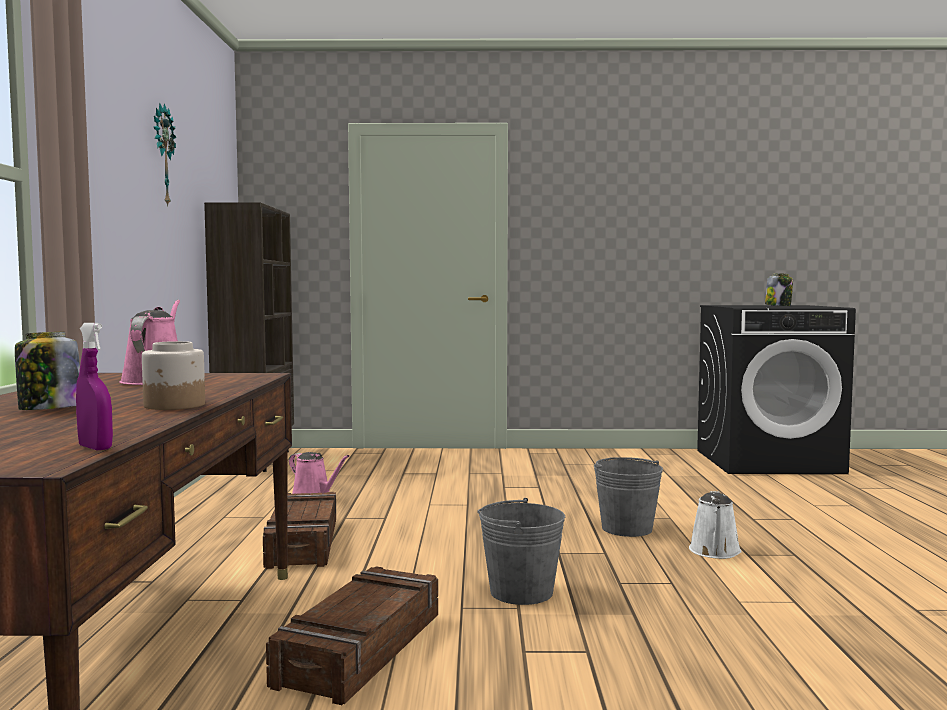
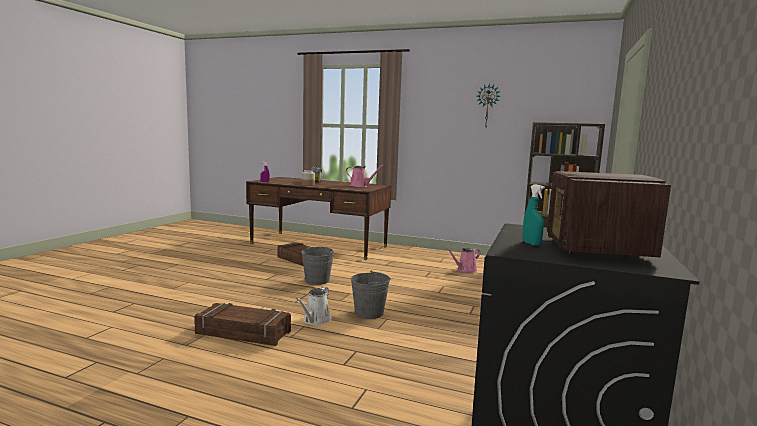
camera: 110 degrees right, 5 degrees up
(304, 542) = (400, 264): crate -> crate (243, 333)
(715, 552) = (315, 320): white watering can -> white watering can turned 105 degrees counterclockwise
(778, 305) = (596, 250): jar -> radio
(797, 306) = (531, 243): none -> turquoise spray bottle

